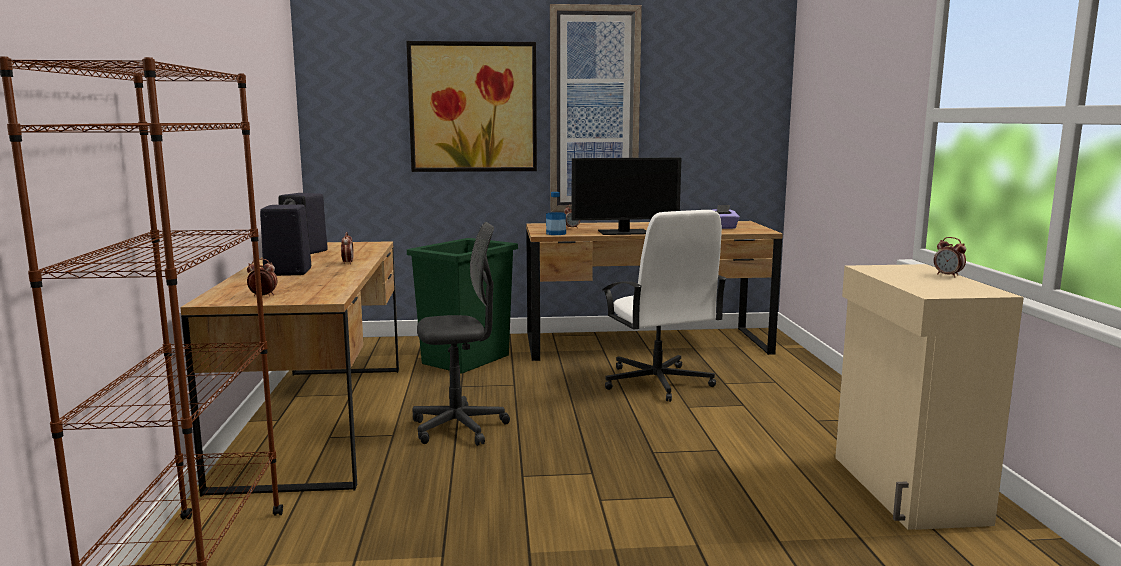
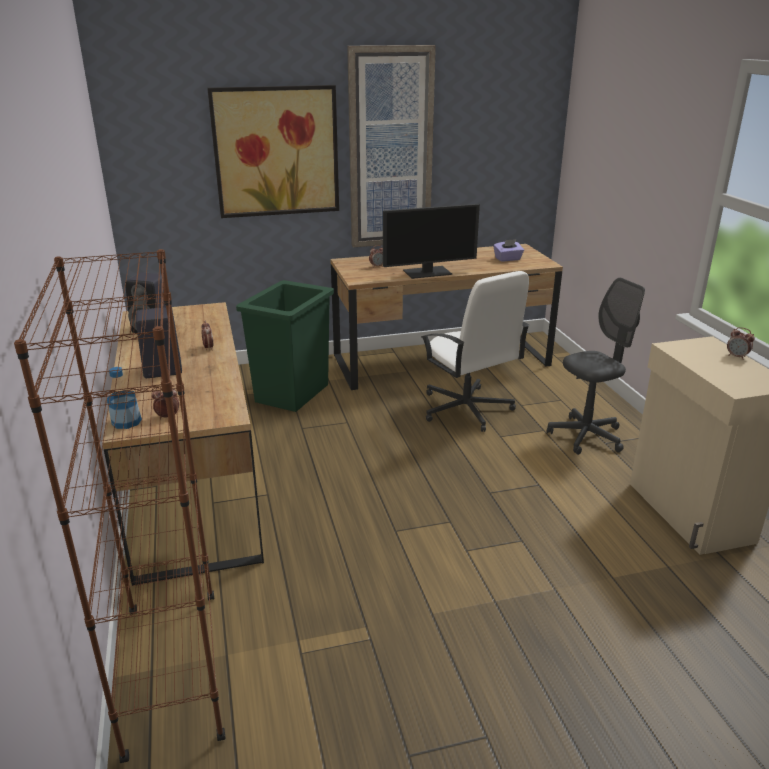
camera: 10 degrees left, 15 degrees up
(459, 428) = (321, 480): grey office chair -> grey office chair (586, 436)
(556, 233) = (368, 278): bottle -> bottle (126, 422)

